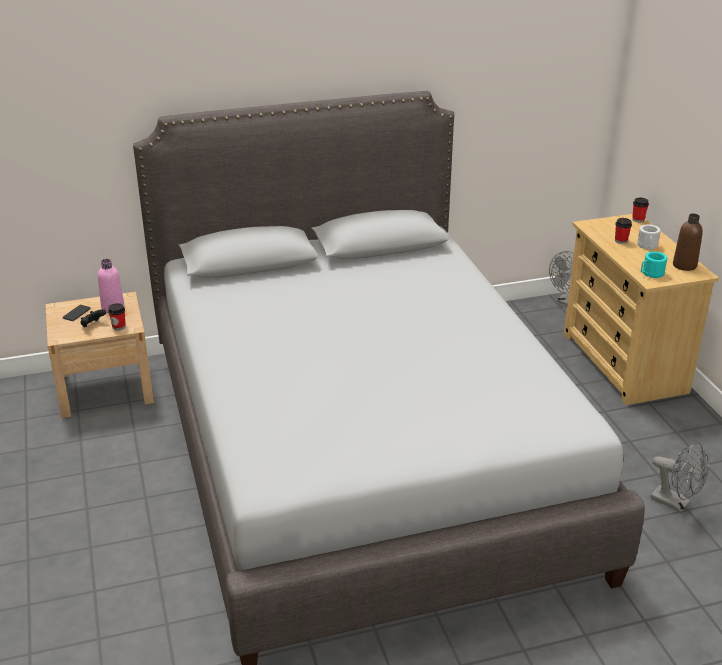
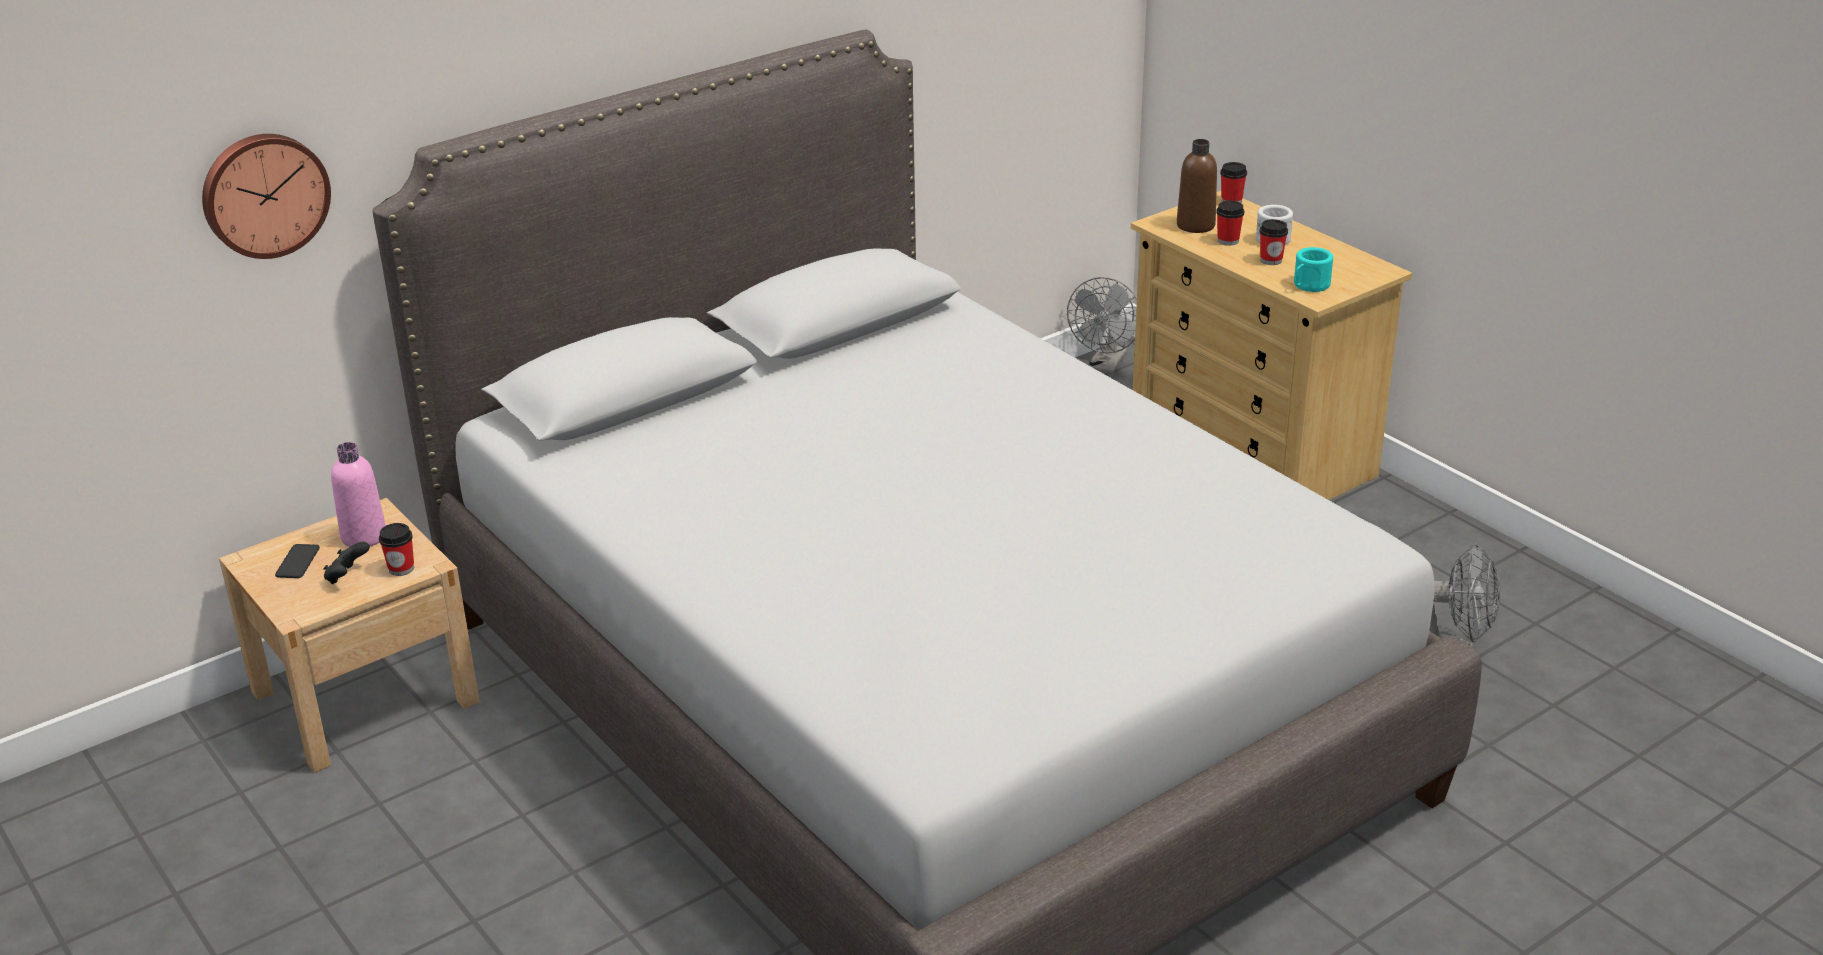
camera: 20 degrees left, 0 degrees up
(81, 127) = (264, 194): none -> wall clock
(638, 256) = (1271, 260): none -> cup
(684, 265) = (1350, 263): brown bottle -> brown bottle (1195, 225)

